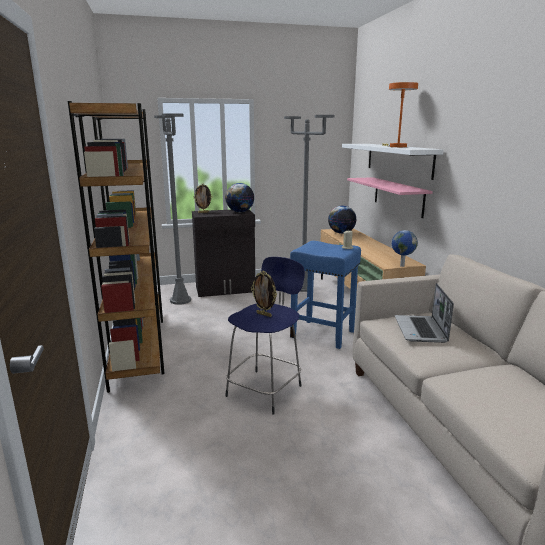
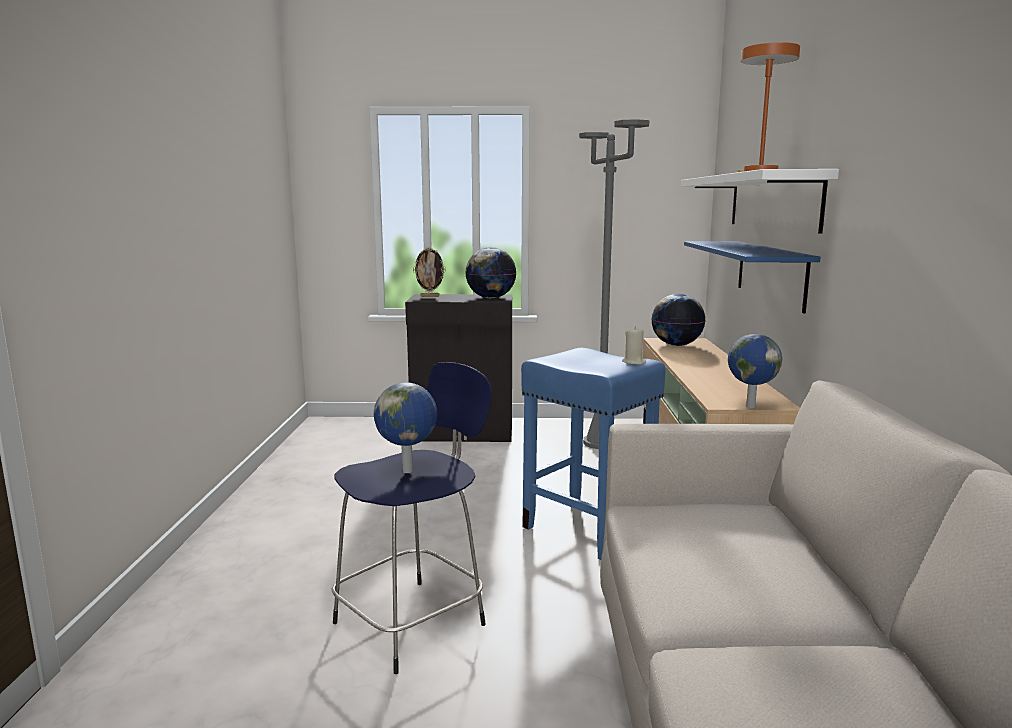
camera: 15 degrees right, 5 degrees down
(139, 347) = (256, 513): brown bookcase -> none
(180, 300) = (378, 444): grey floor lamp -> none
(264, 314) = (408, 471): picture frame -> globe
(398, 196) = (770, 273): pink shelf -> blue shelf
(421, 330) = (711, 538): laptop -> none

